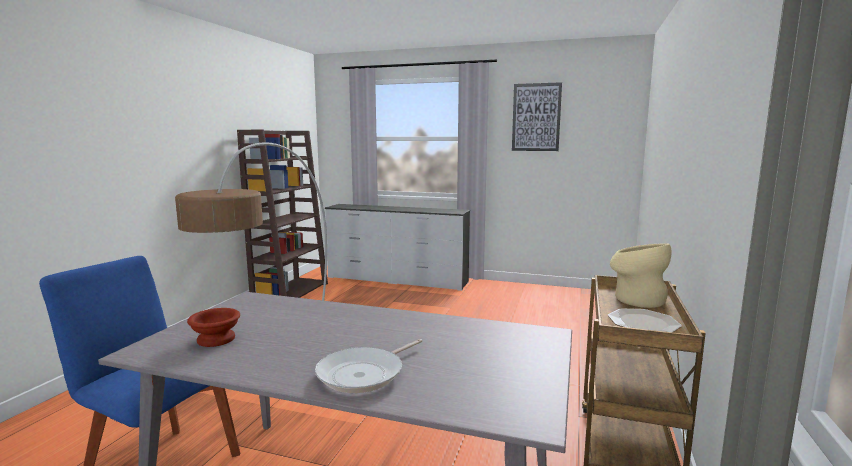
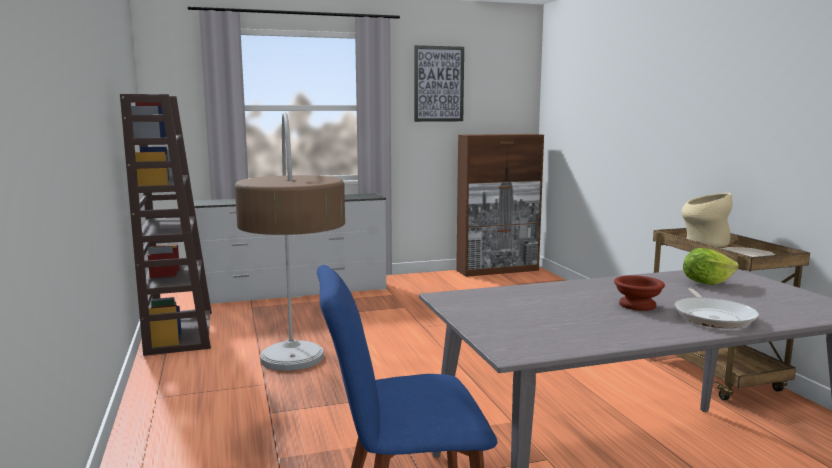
camera: 35 degrees left, 0 degrees up
(217, 339) = (541, 327): brown bowl -> brown bowl (636, 305)
(480, 340) = (706, 283): none -> lettuce
(583, 292) = (498, 270): none -> brown cabinet

